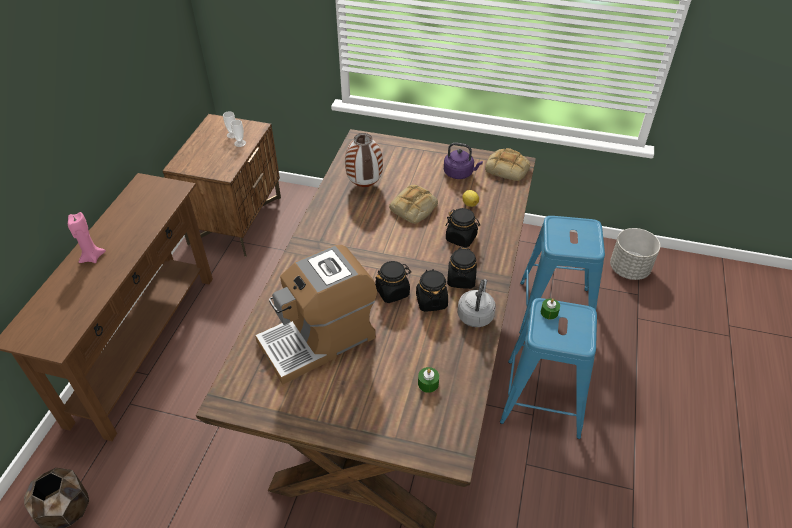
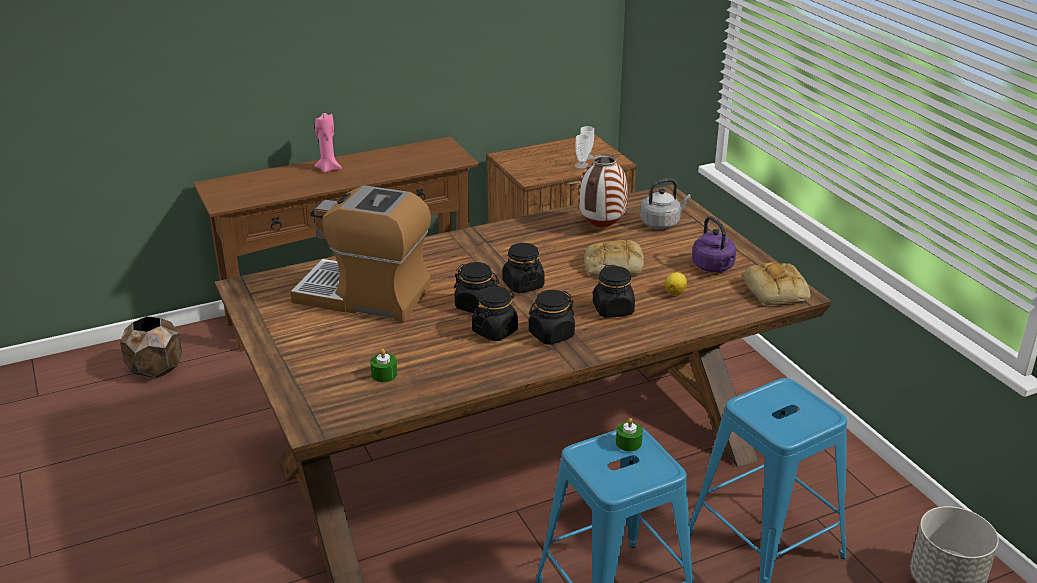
camera: 50 degrees right, 15 degrees down
(391, 257) = (523, 285): none -> black jar
(475, 314) = (513, 363): grey kettle -> grey kettle (661, 223)

